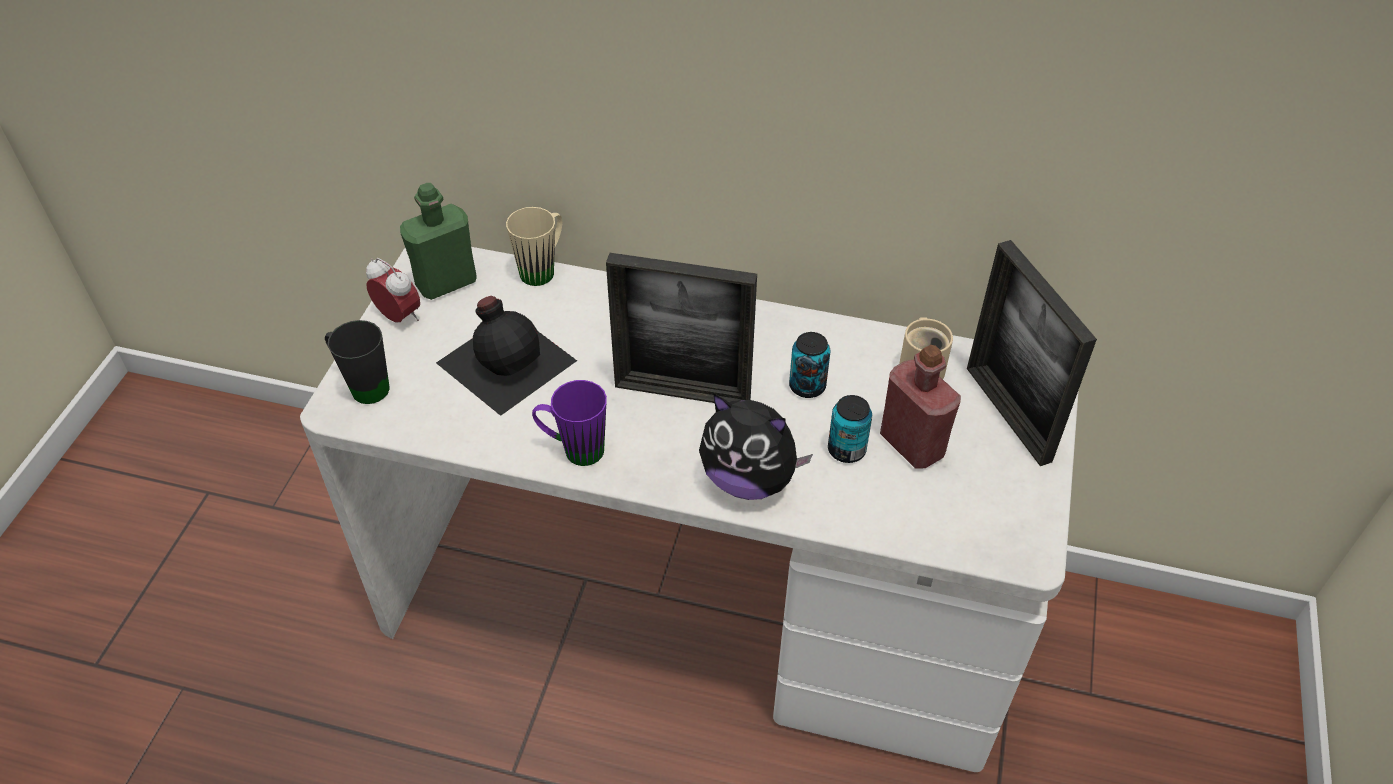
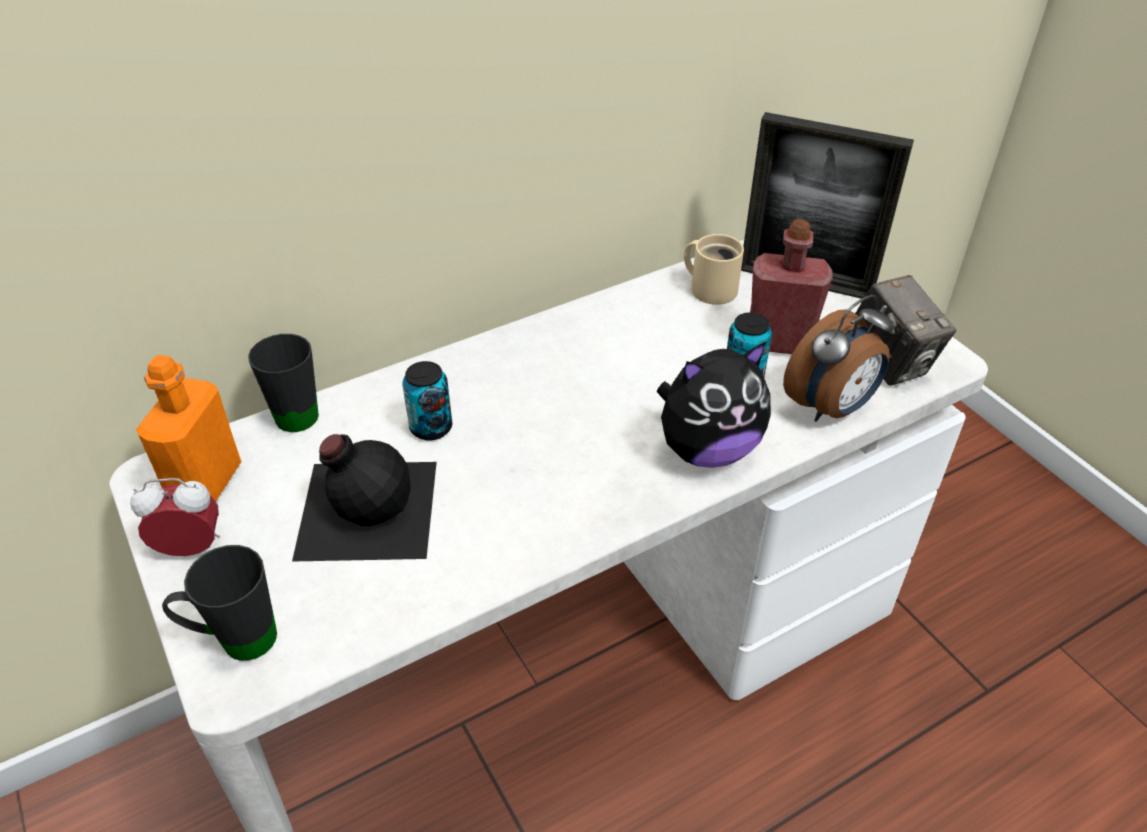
camera: 45 degrees left, 5 degrees down
(446, 283) = (206, 484): green bottle -> orange bottle
(543, 269) = (297, 409): beige mug -> black mug
(573, 449) = (535, 535): purple mug -> none
(682, 392) = (564, 423): picture frame -> none
(807, 386) = (652, 353): can -> can (431, 428)
(878, 519) = (831, 408): none -> alarm clock
(977, 522) = (889, 362): none -> camera

